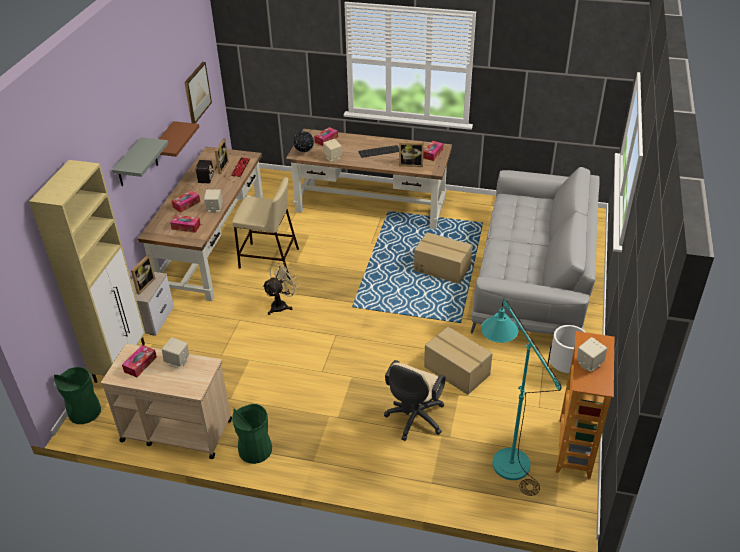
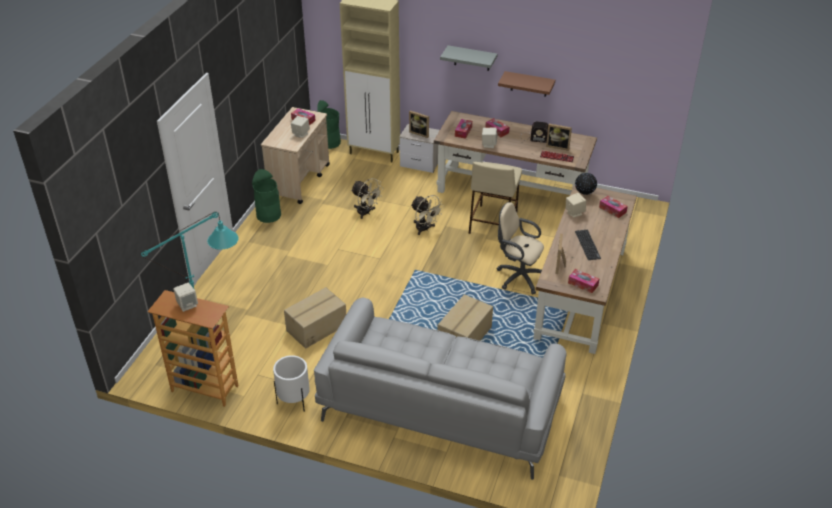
camera: 95 degrees right, 0 degrees up
(197, 92) = (612, 89): picture -> none
(251, 355) = (366, 213): none -> beige fan
(414, 420) = (269, 295): beige office chair -> beige office chair (518, 277)

